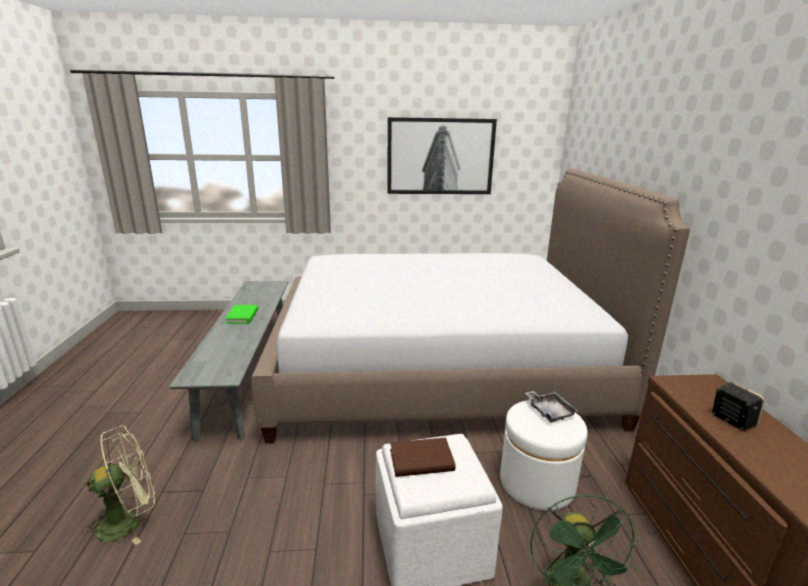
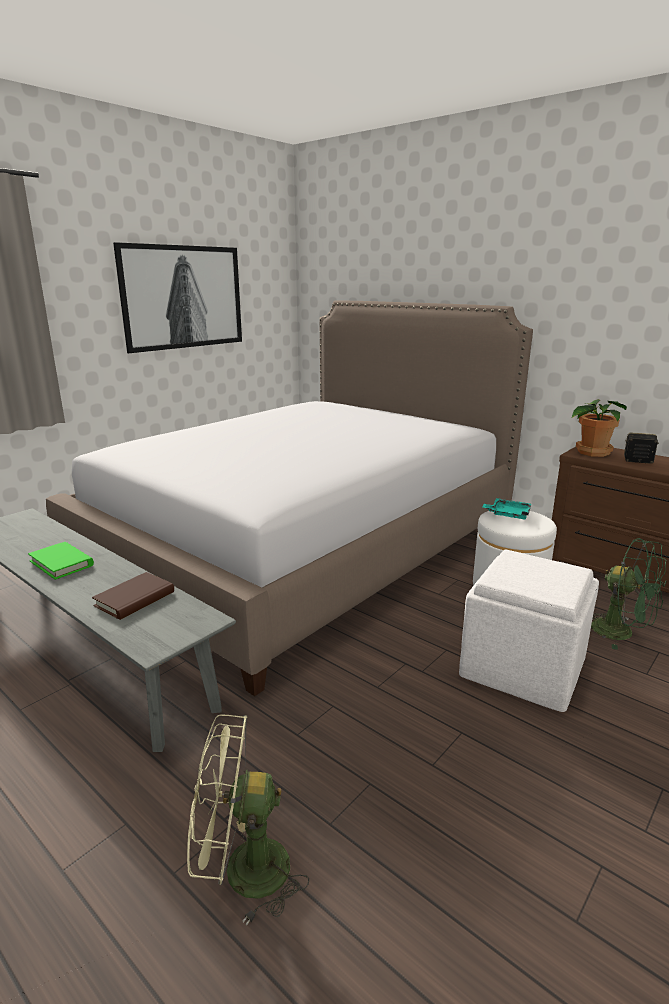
camera: 45 degrees left, 0 degrees up
(129, 520) = (242, 872): green fan -> green fan turned 105 degrees counterclockwise
(421, 460) = (524, 577): brown book -> brown book (135, 599)
(549, 411) = (508, 514): grey tray -> turquoise tray
(695, 388) = (591, 452): none -> potted plant

